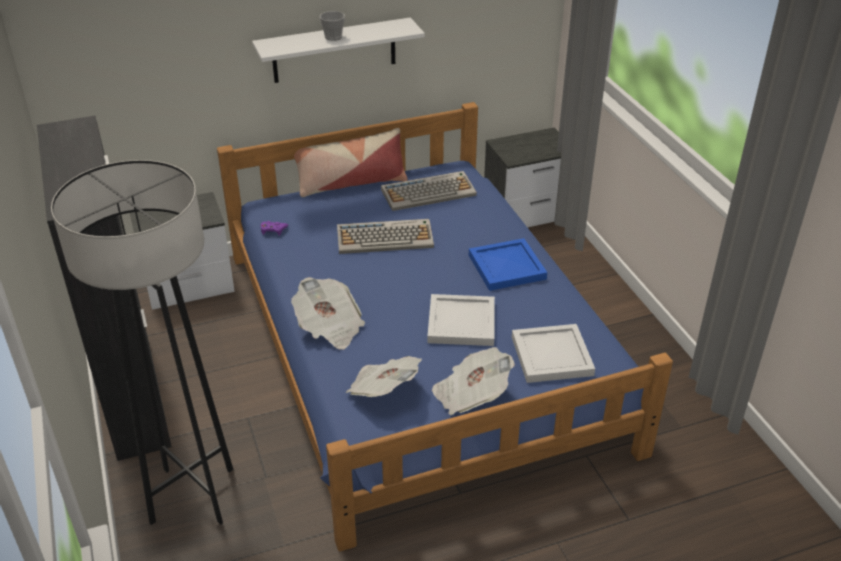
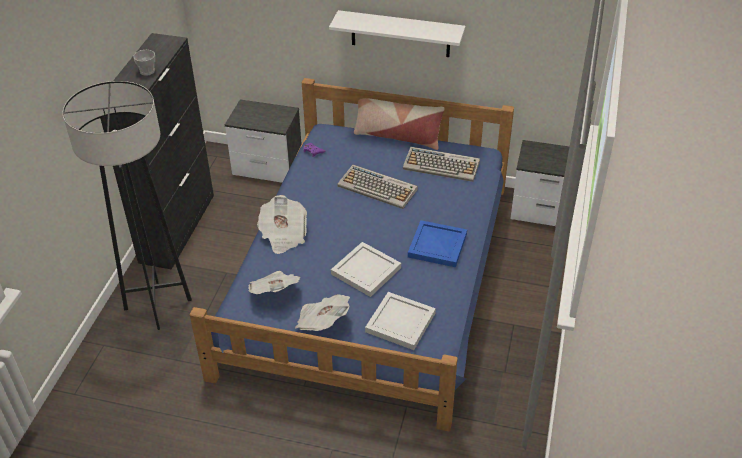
camera: 35 degrees right, 5 degrees up
(333, 37) = (392, 25): cup -> cup (147, 71)

